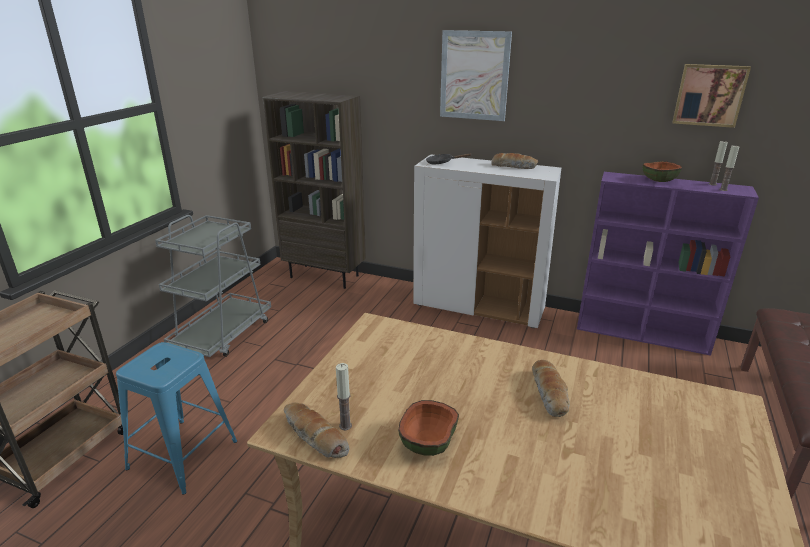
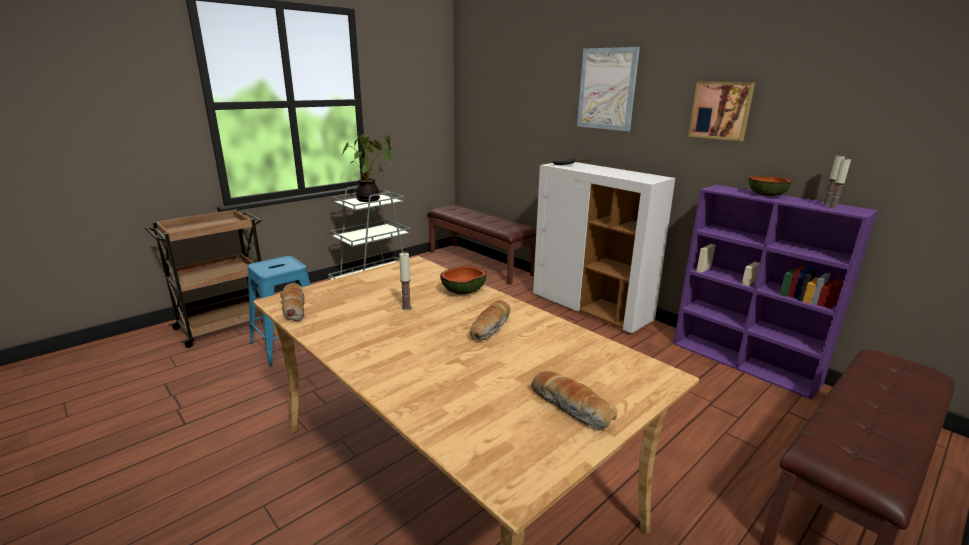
camera: 25 degrees right, 5 degrees down
(205, 234) = (370, 200): none -> potted plant
(325, 276) = (480, 263): brown bookcase -> brown bench
(345, 426) = (320, 307): candle -> candle (406, 307)
(428, 443) = (360, 329): bowl -> bowl (463, 292)
(514, 166) = (628, 173): bread -> bread (572, 407)
(709, 95) = (829, 105): picture -> picture (721, 110)

